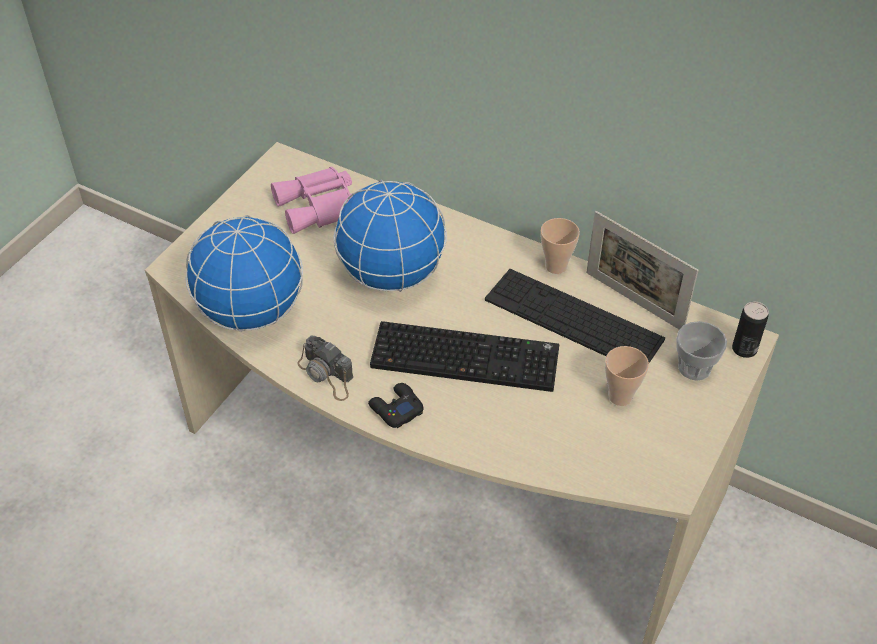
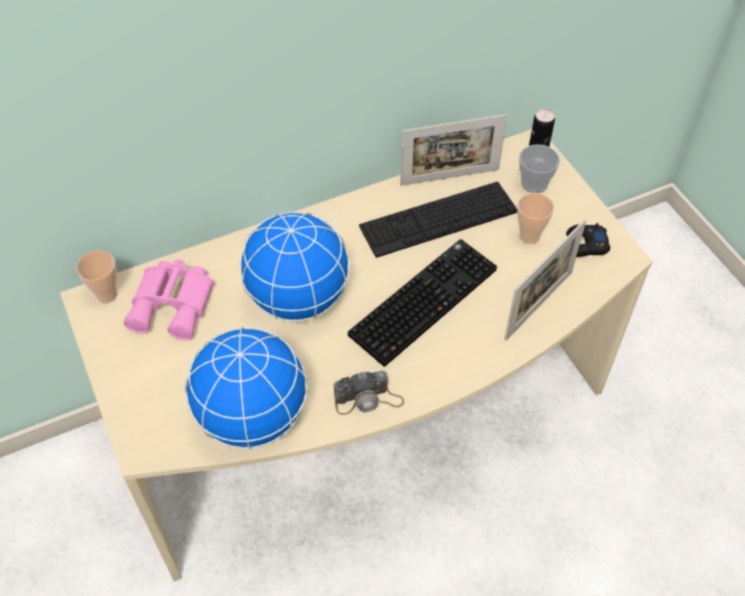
camera: 55 degrees left, 5 degrees up
(395, 409) = (439, 373): black game controller -> black game controller (586, 245)
(540, 445) = (538, 305): none -> picture frame
(556, 266) = (379, 198): cup -> cup (107, 294)

